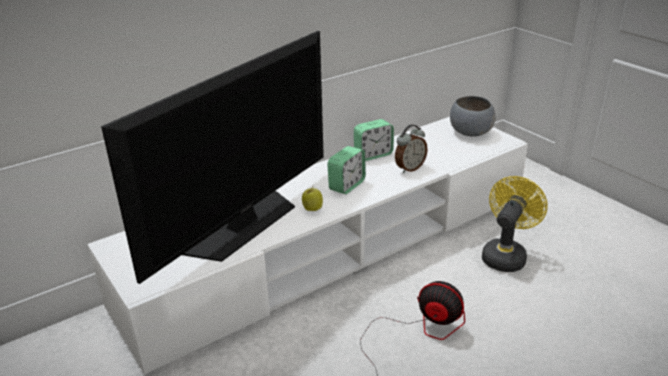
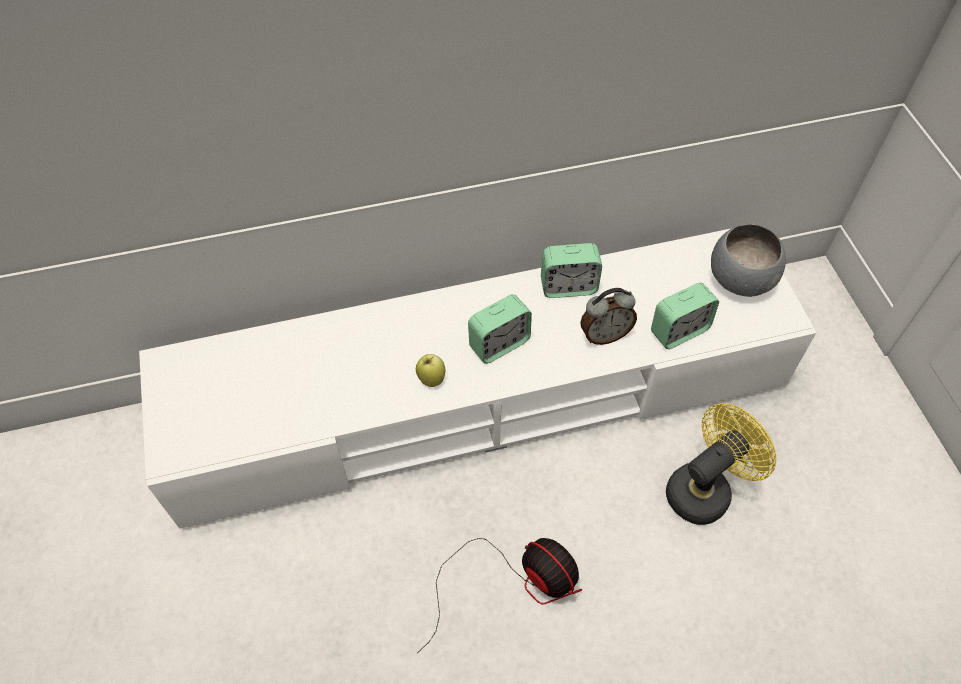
camera: 20 degrees right, 25 degrees up
(242, 225) = (330, 380): television -> none
(452, 158) = (679, 331): none -> alarm clock

